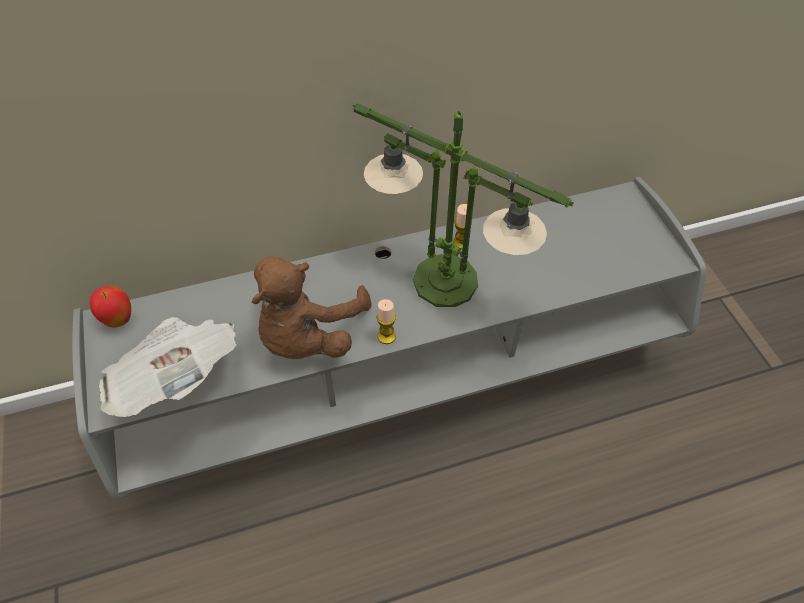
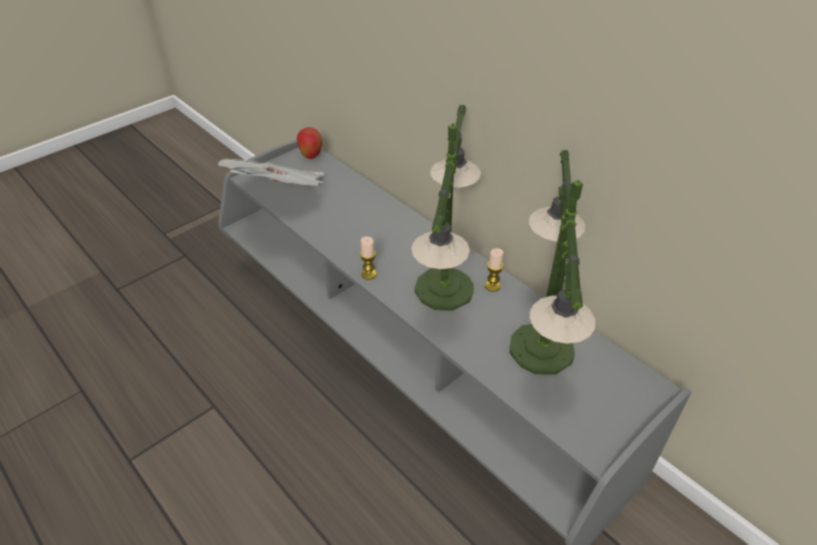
camera: 65 degrees right, 10 degrees down
(308, 335) = (347, 236): brown plush toy -> none
(555, 244) = (541, 348): none -> table lamp

